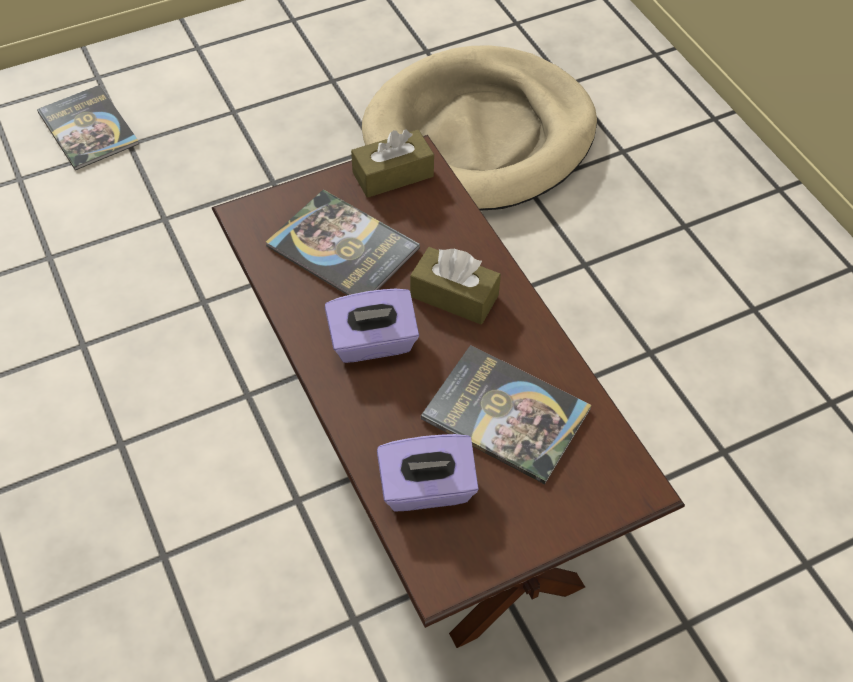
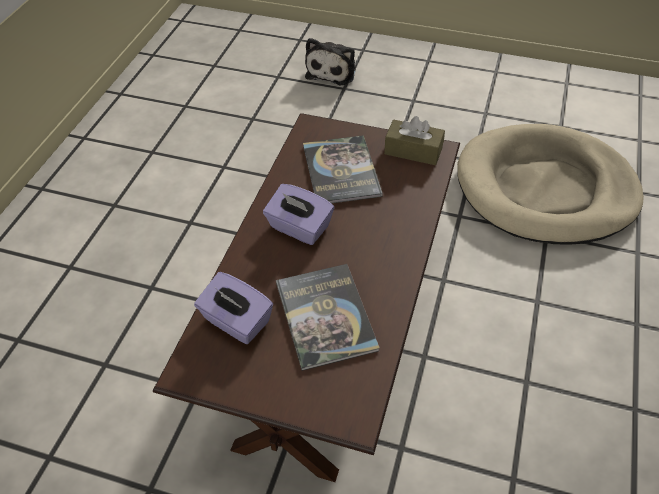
camera: 45 degrees right, 5 degrees down
(88, 128) = (332, 71): book -> plush toy
(454, 296) = (372, 234): brown tissue box -> none

